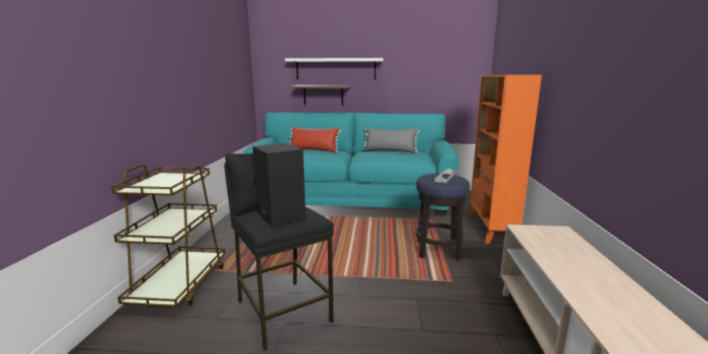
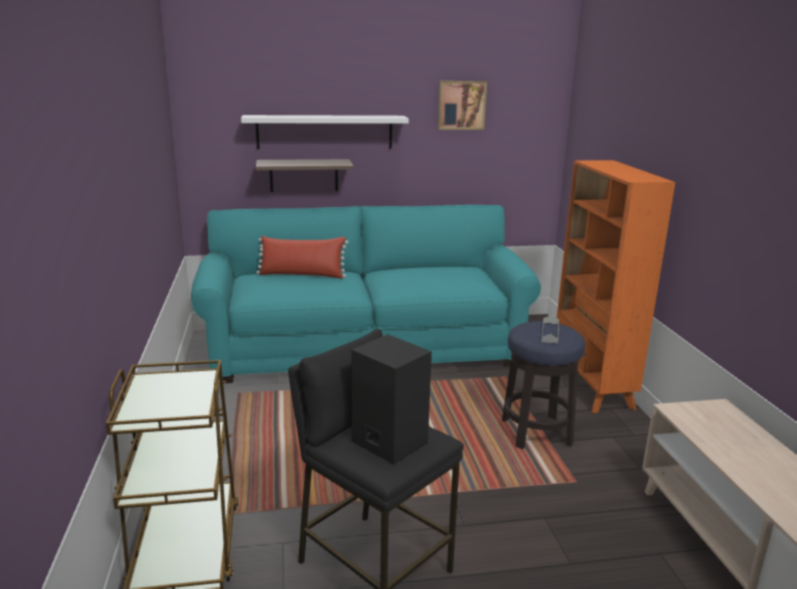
camera: 15 degrees left, 5 degrees up
(390, 151) = (426, 269): grey pillow -> none
(419, 51) = (461, 105): none -> picture

